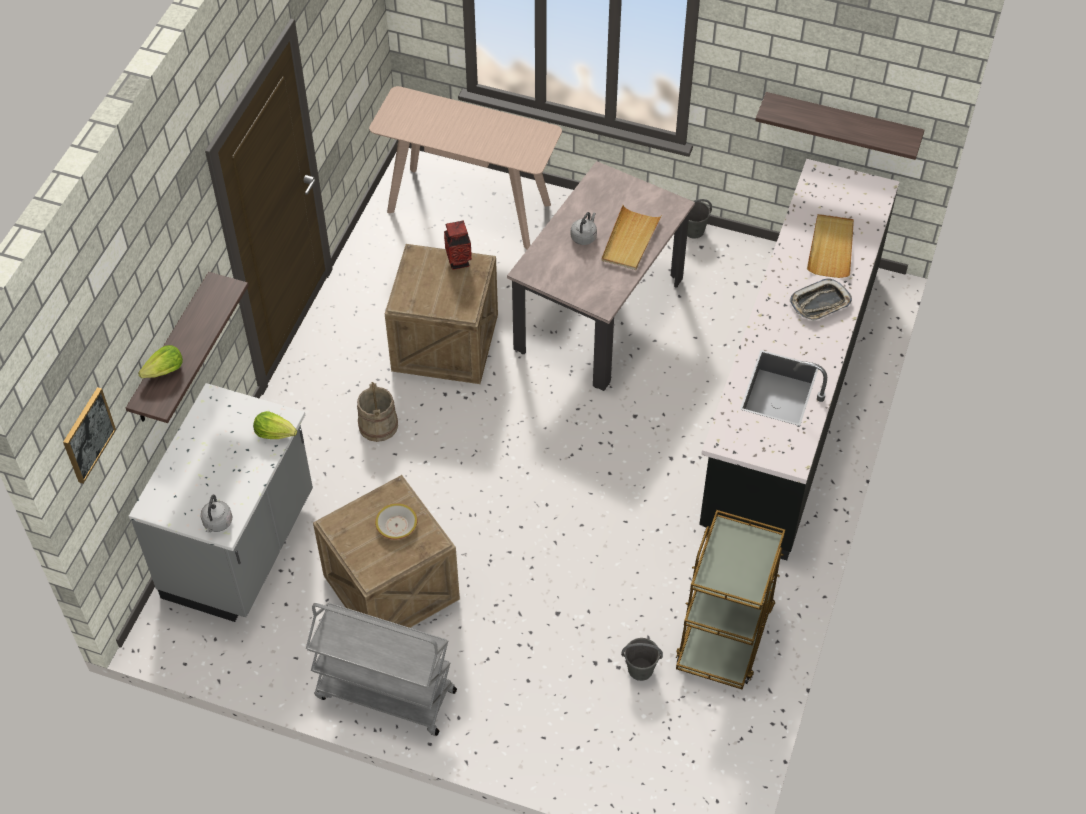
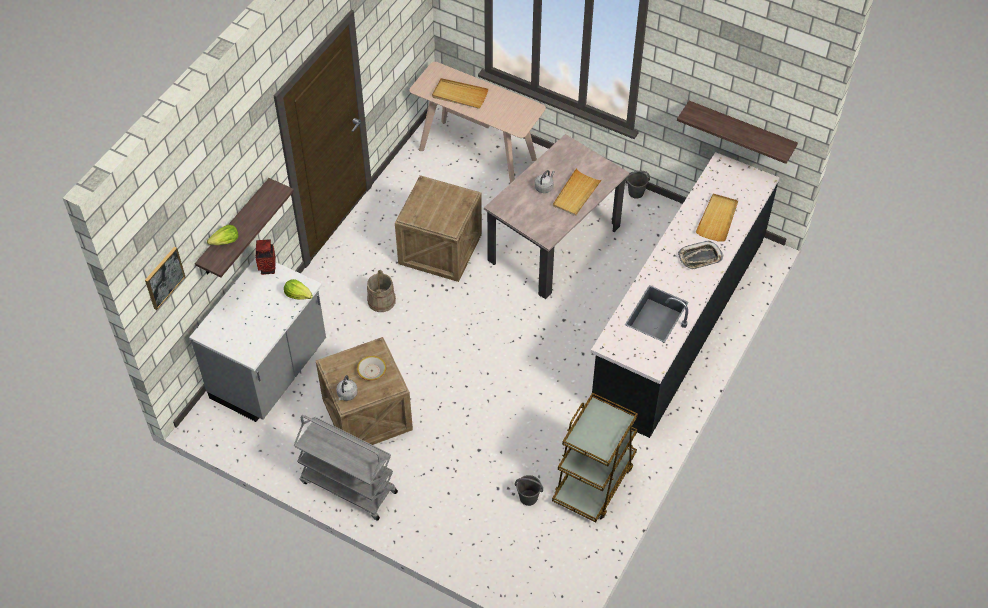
camera: 10 degrees right, 0 degrees up
(217, 523) = (247, 351): grey kettle -> grey kettle (347, 395)
(440, 127) = (459, 95): none -> beige tray
(458, 262) = (453, 193): vase -> vase (268, 269)

